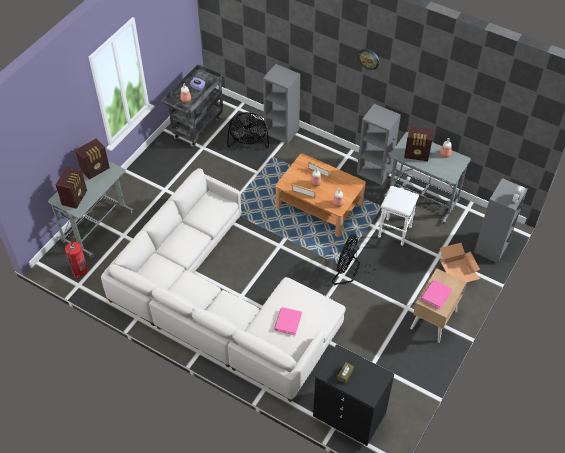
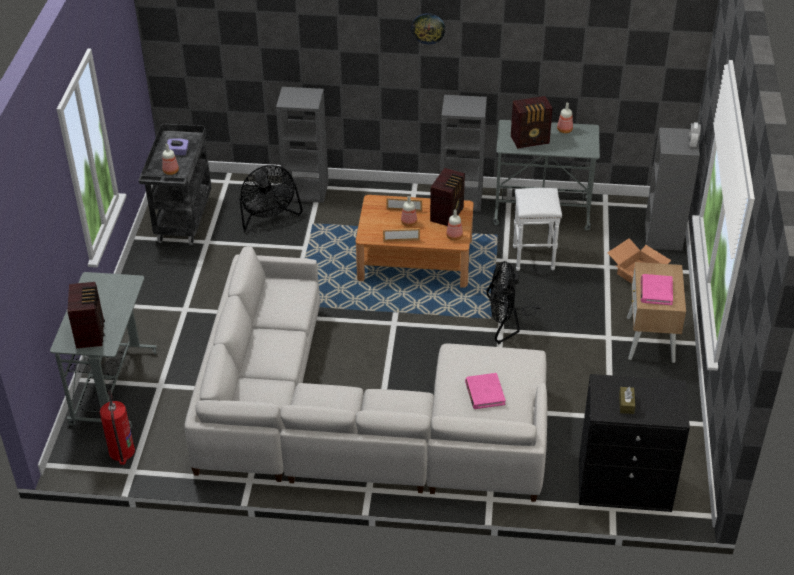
camera: 25 degrees left, 10 degrees down
(96, 169) = (99, 289): radio -> radio (448, 214)

